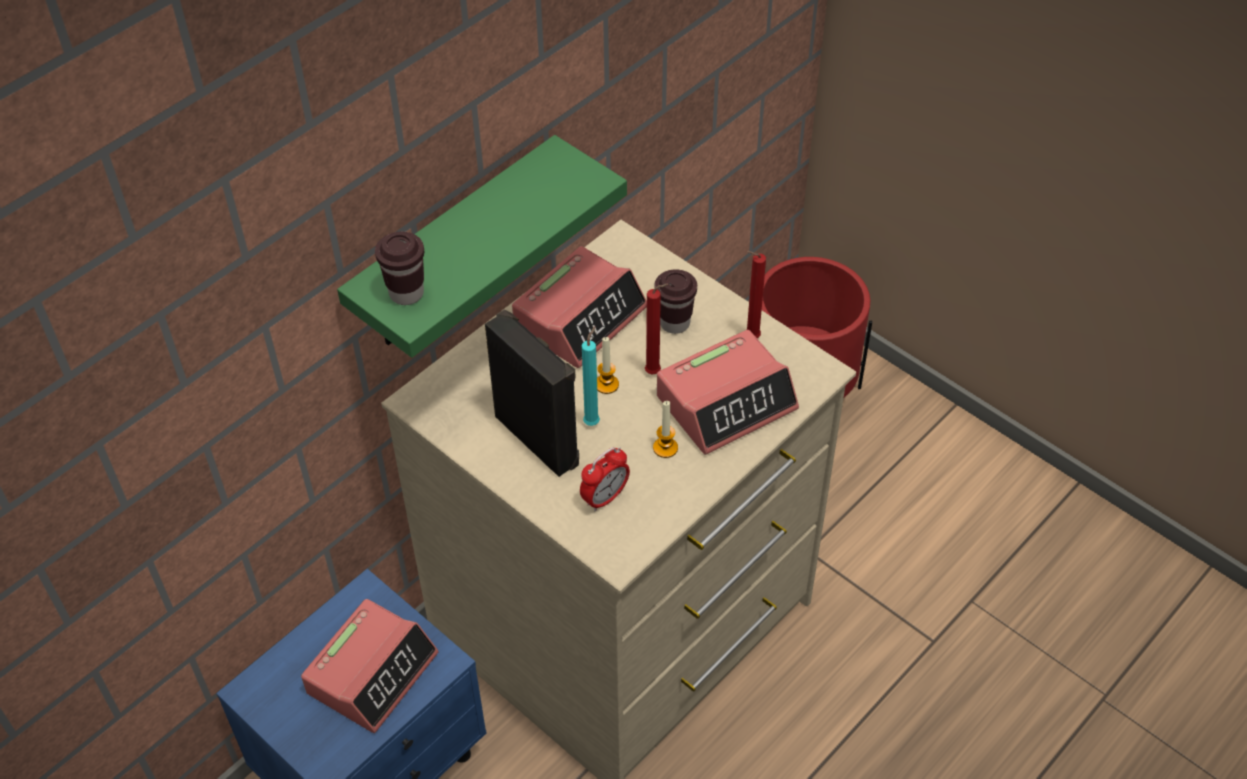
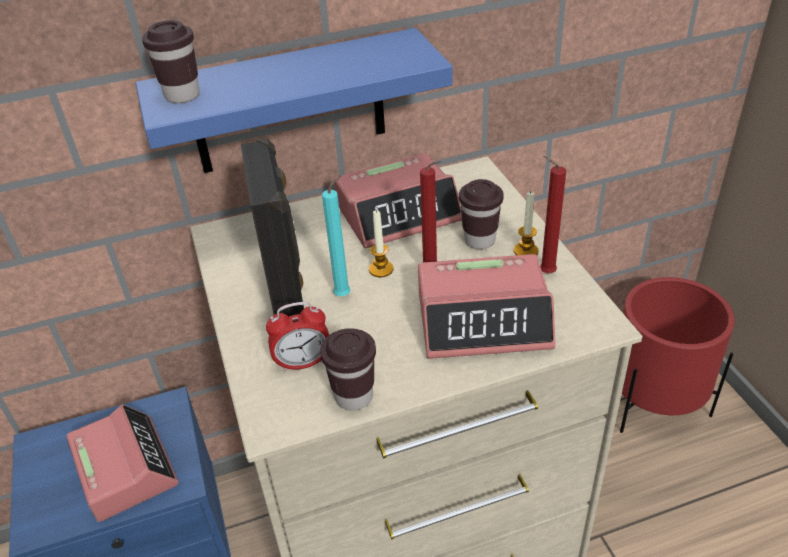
camera: 30 degrees right, 10 degrees down
(372, 672) = (125, 468): alarm clock -> alarm clock turned 90 degrees counterclockwise
(455, 249) = (289, 104): green shelf -> blue shelf
(665, 448) = (394, 339): candle -> candle (526, 251)
(667, 509) = (354, 396): none -> brown cup

